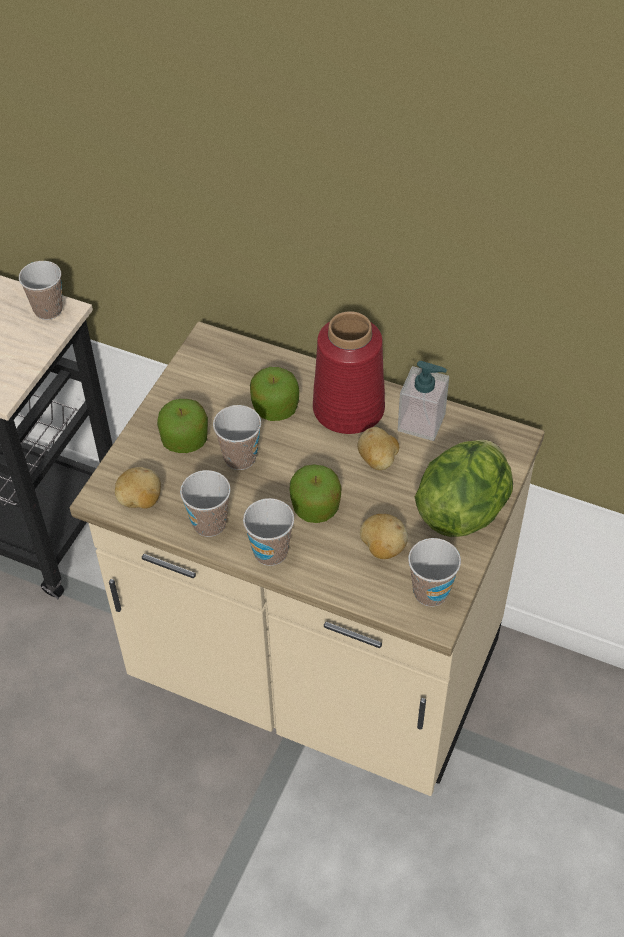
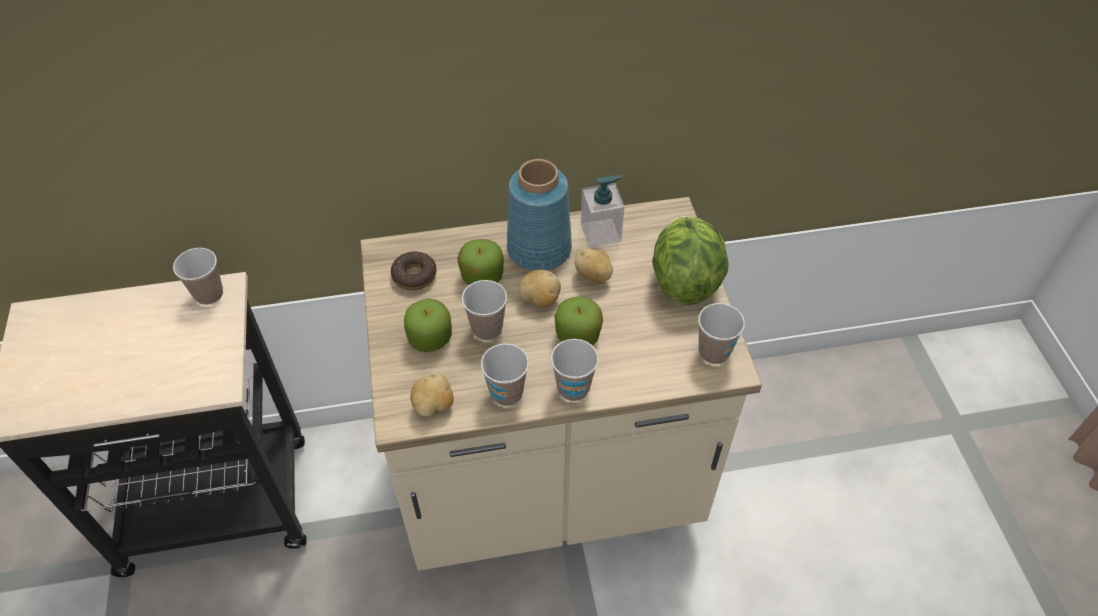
camera: 35 degrees left, 0 degrees up
(217, 377) = (414, 275): none -> donut
(349, 408) = (539, 248): red vase -> blue vase
(382, 548) = (652, 339): potato -> potato (540, 300)

